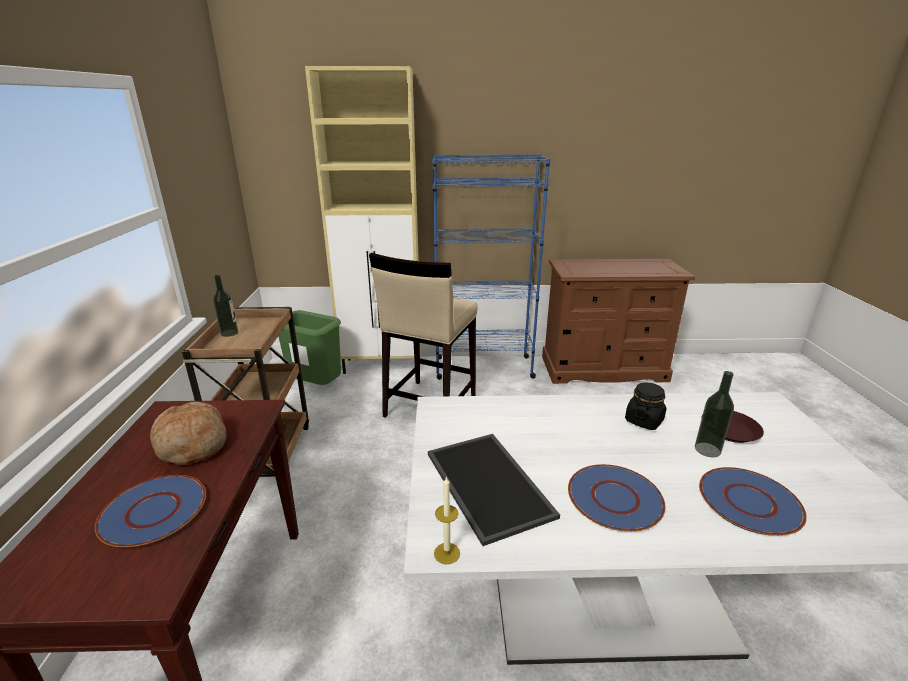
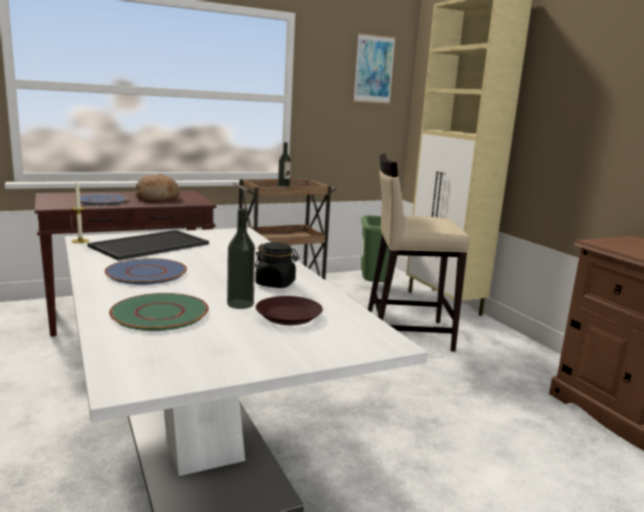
camera: 65 degrees right, 10 degrees down
(210, 144) = (374, 69): none -> picture
(483, 367) = (516, 348): blue bookcase -> none
(749, 502) = (159, 313): blue plate -> green plate

